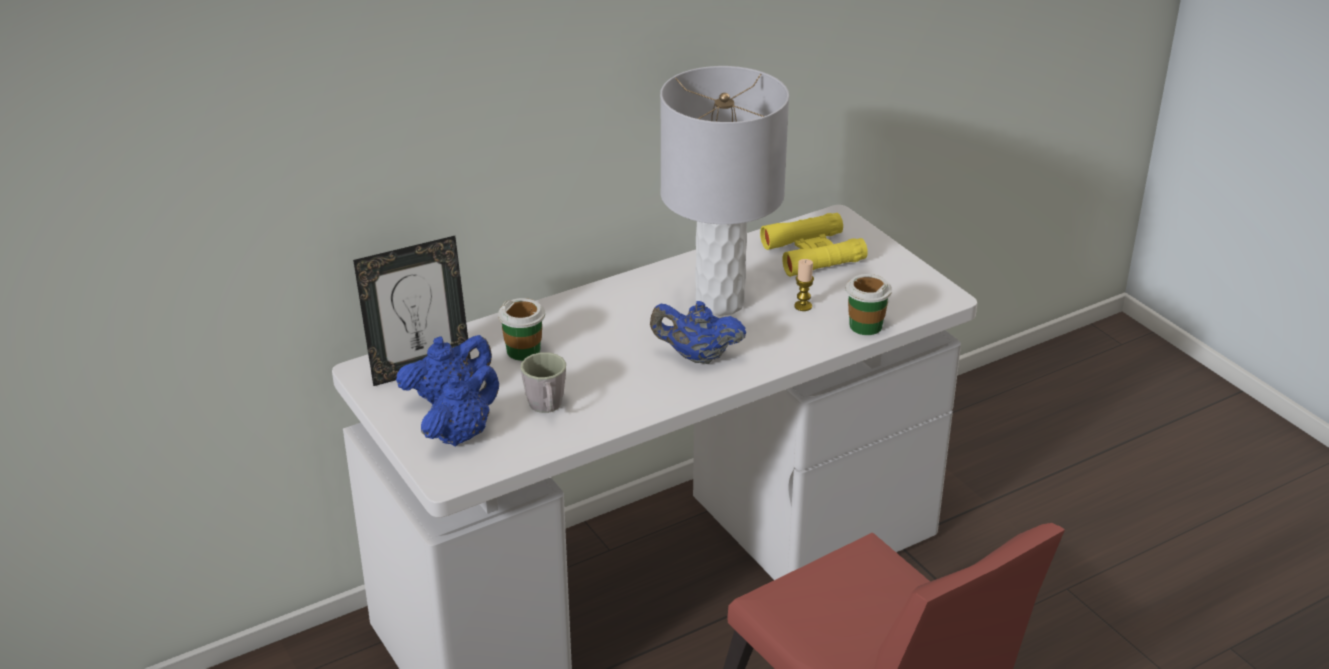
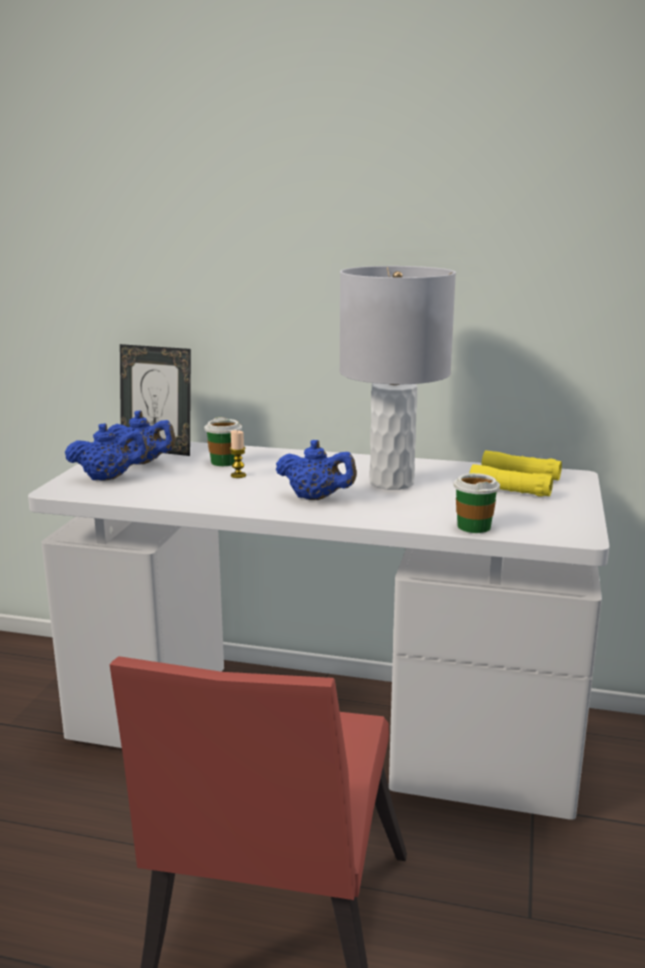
camera: 45 degrees right, 15 degrees down
(546, 408) = (176, 485): grey mug -> none
(697, 357) = (316, 498): blue teapot -> blue teapot turned 150 degrees clockwise
(803, 306) = (447, 502): candle -> candle (238, 475)

